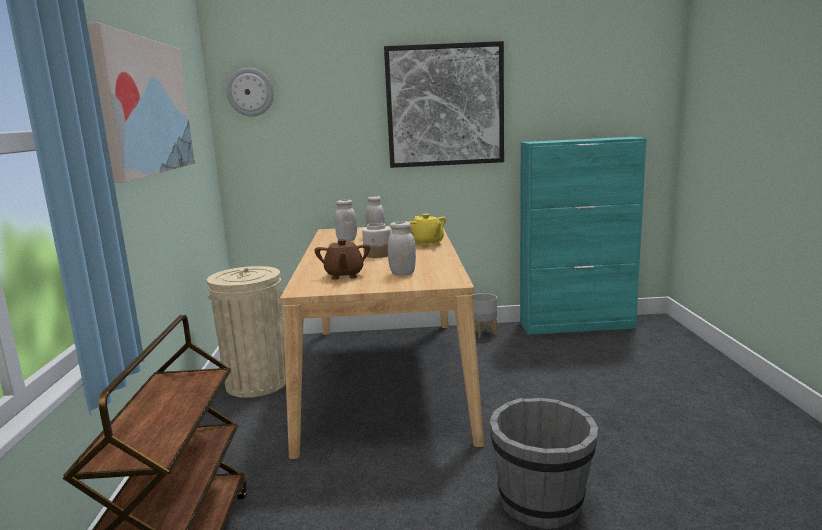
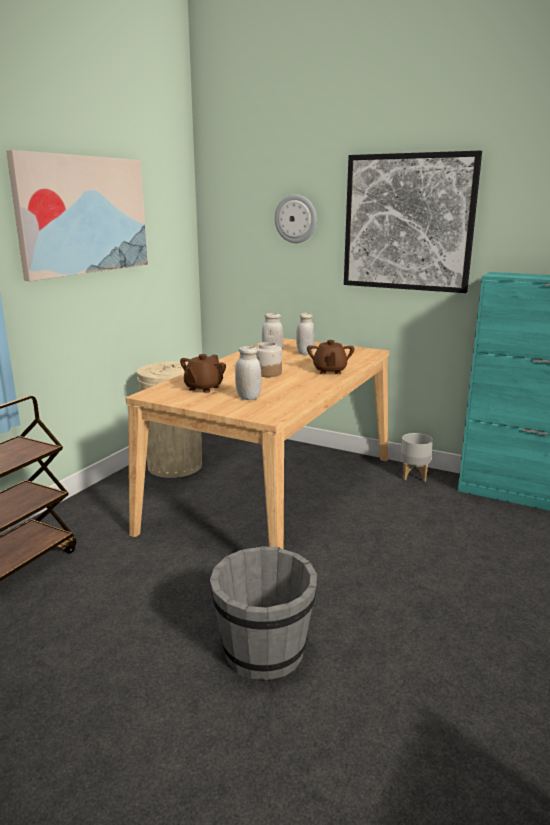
camera: 30 degrees right, 5 degrees up
(250, 92) = (228, 198): wall clock -> wall clock (296, 219)
(427, 244) = (329, 371): yellow teapot -> brown teapot

